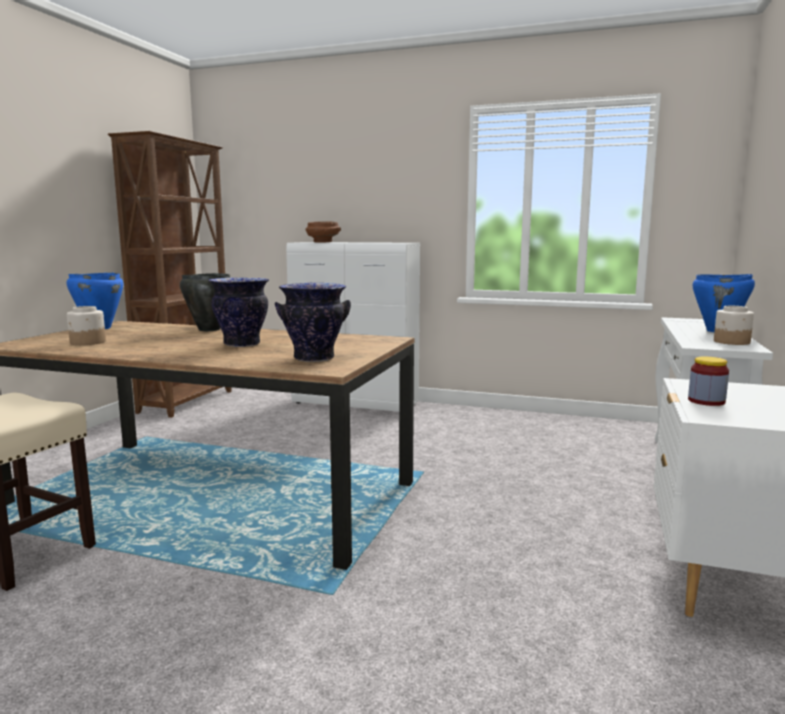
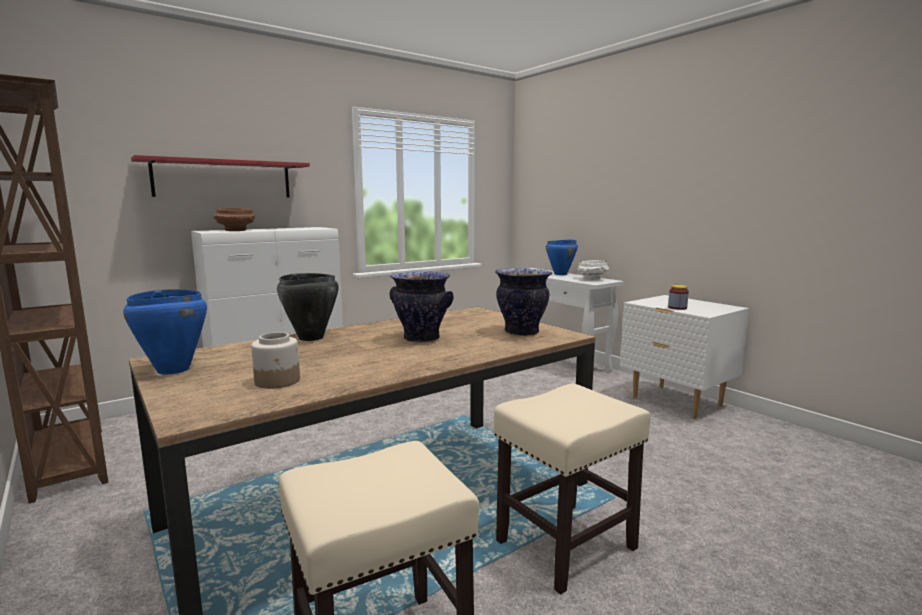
camera: 55 degrees left, 0 degrees up
(207, 587) = (565, 545): none -> beige stool
(338, 195) = (223, 179): none -> red shelf
(731, 342) = (592, 278): jar -> white bowl

